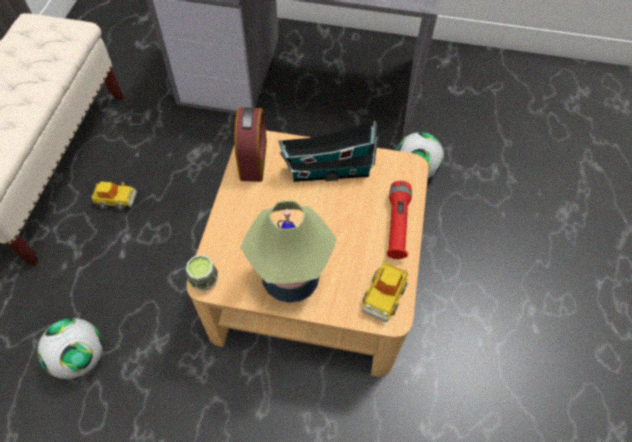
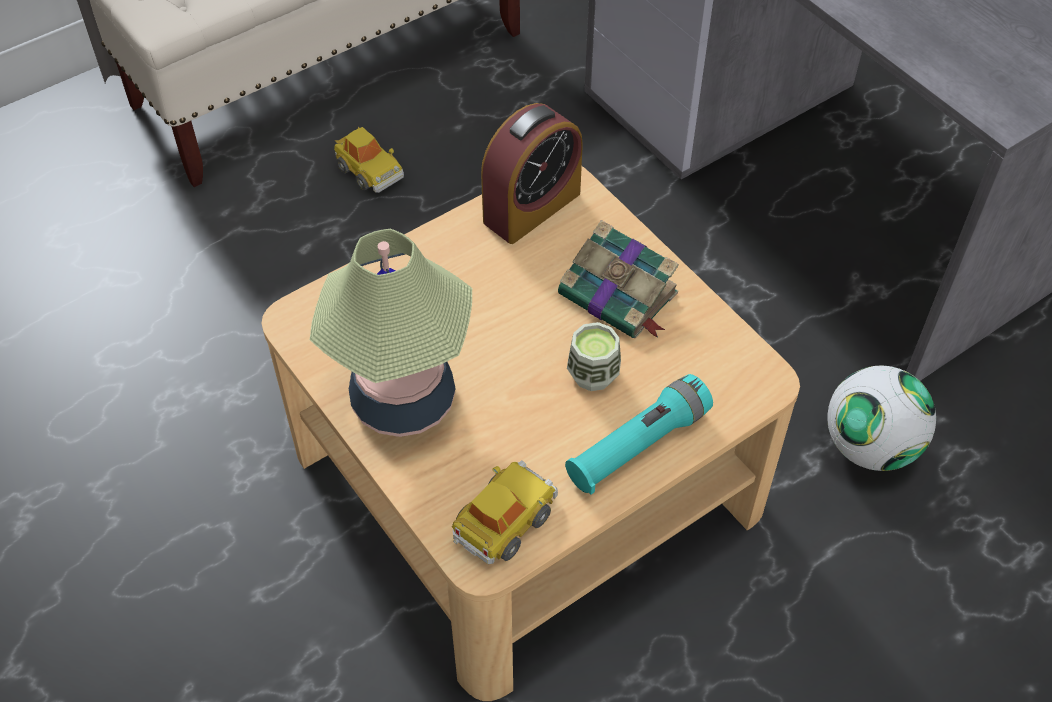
camera: 45 degrees right, 5 degrees down
(81, 357) = (133, 340): football -> none
(204, 280) = (298, 314): cup -> cup (593, 374)
(327, 171) = (620, 296): toy house -> book
(384, 295) = (504, 521): toy car -> toy car turned 150 degrees clockwise
(397, 225) = (637, 445): red flashlight -> turquoise flashlight

